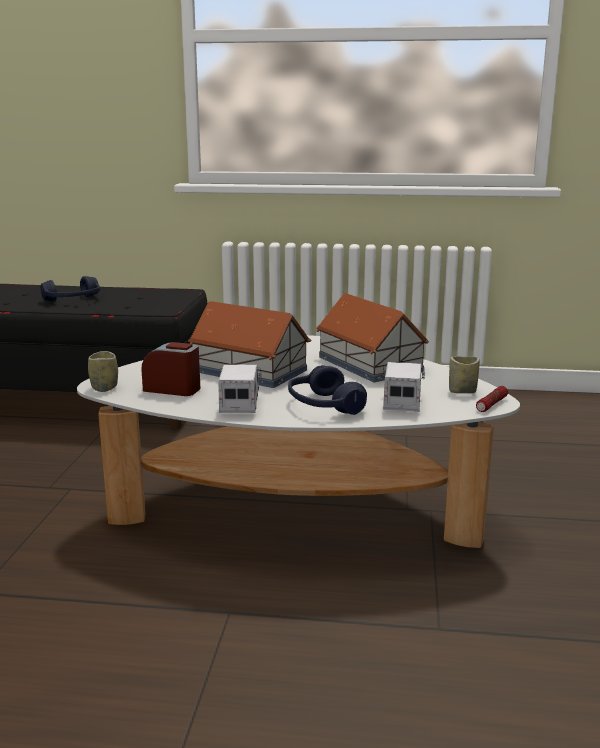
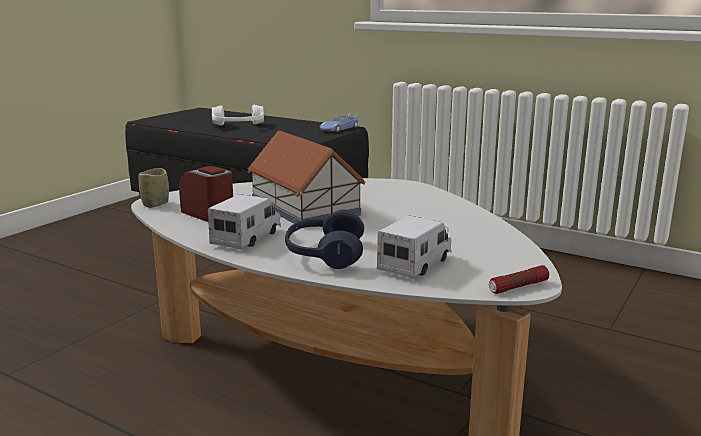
camera: 25 degrees right, 0 degrees up
(73, 300) = (238, 126): blue headphones -> white headphones
(181, 293) = (339, 128): none -> toy car
(370, 364) = (436, 218): toy house -> none
(462, 391) = (503, 265): cup -> none

